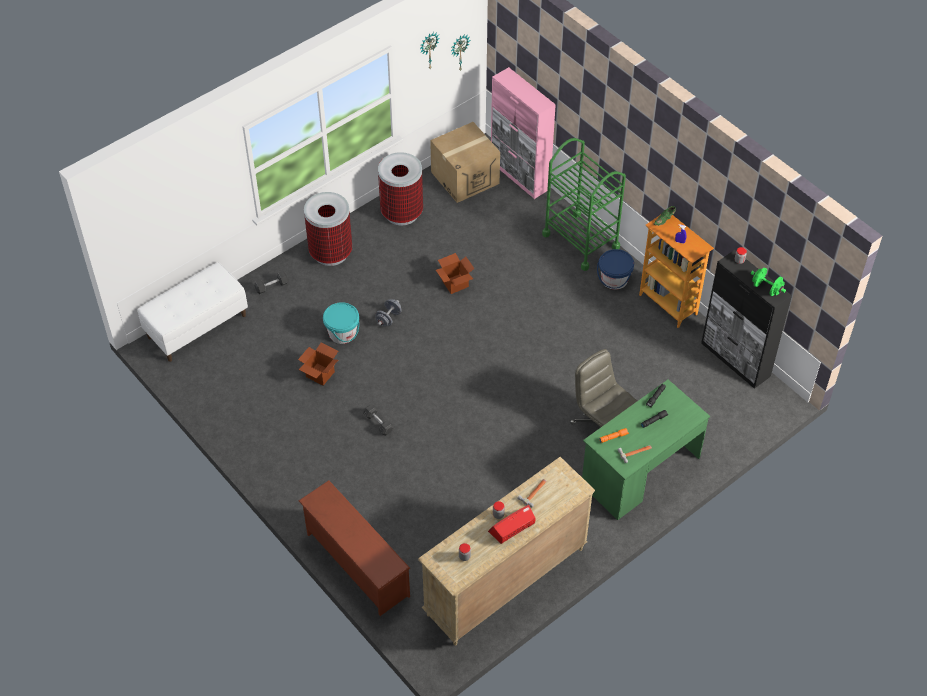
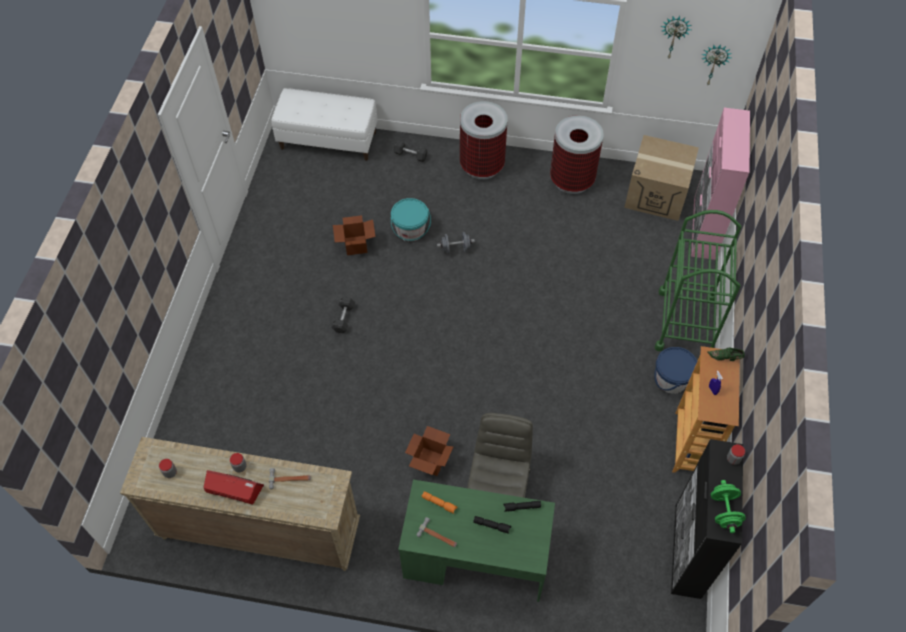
camera: 50 degrees right, 5 degrees up
(356, 565) = (189, 404): brown shoe rack -> none
(455, 283) = (538, 267): cardboard box -> cardboard box (430, 461)

